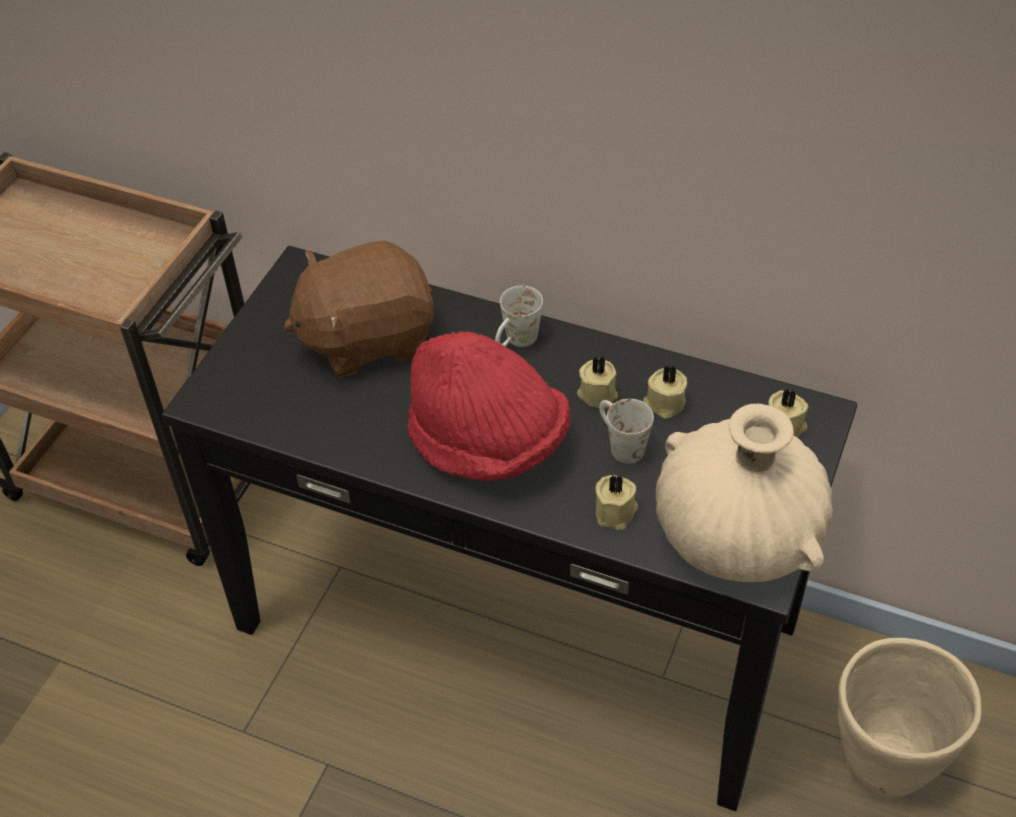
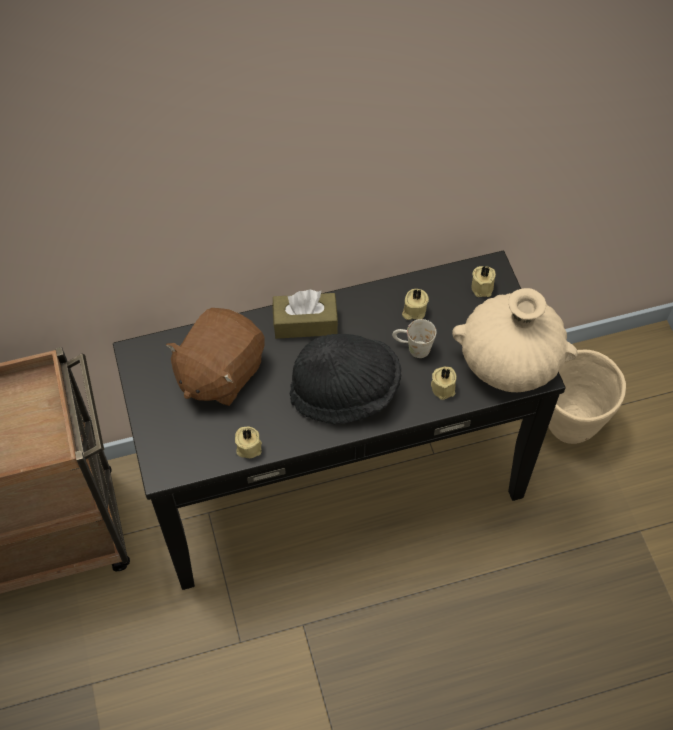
camera: 40 degrees left, 10 degrees up
(488, 443) = (345, 391): red hat -> black hat
(516, 342) = (305, 323): white mug -> brown tissue box
(597, 393) = (375, 326): beige candle -> beige candle (248, 446)

